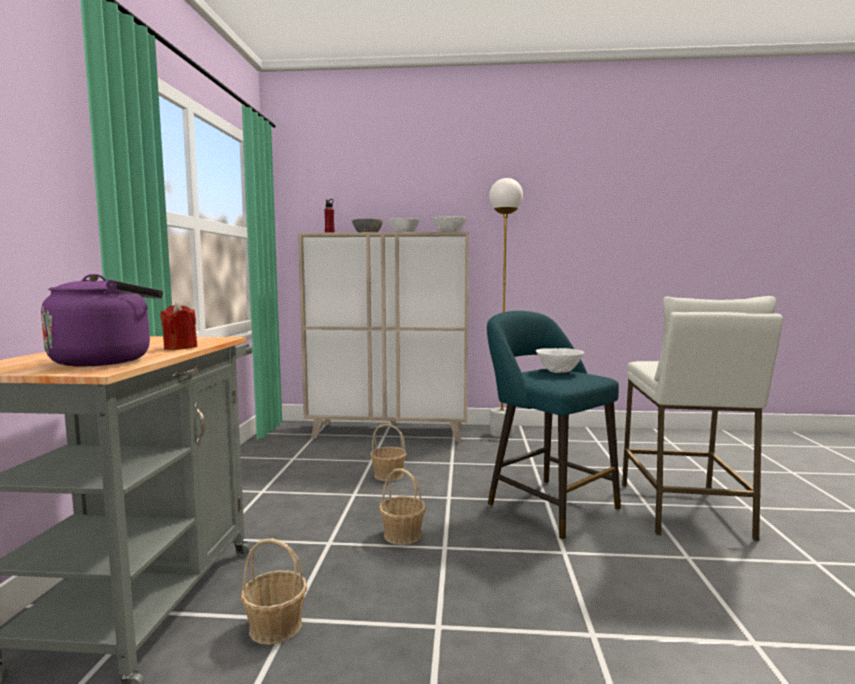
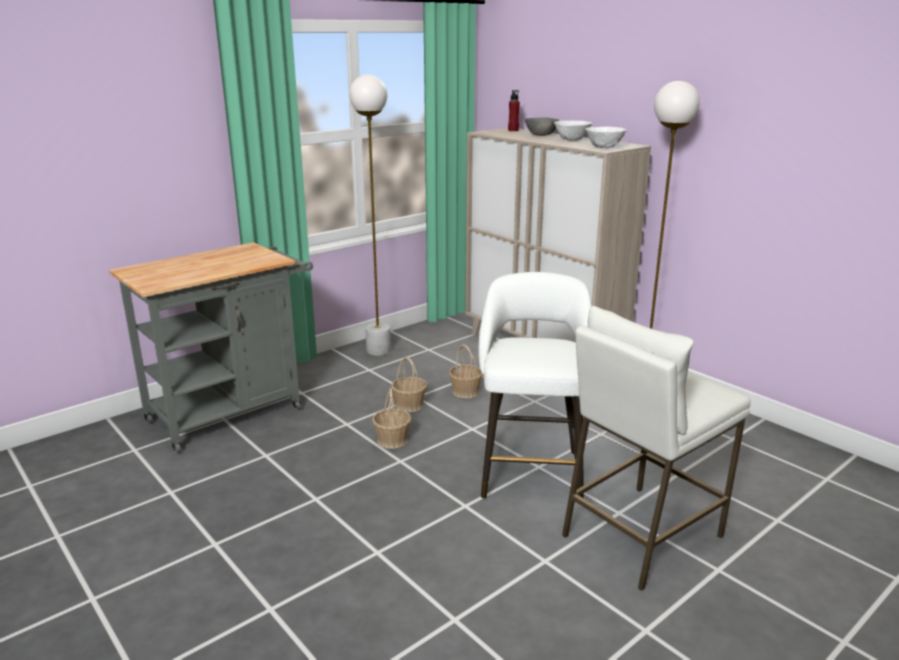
camera: 45 degrees right, 15 degrees up
(108, 361) = (173, 276): purple kettle -> none
(180, 347) = (230, 268): red candle -> none
(242, 474) = (378, 351): none -> white floor lamp
(275, 626) = (255, 455): basket -> basket (409, 405)
(547, 505) = (531, 470): turquoise stool -> white stool
(558, 371) = (547, 348): white bowl -> none

